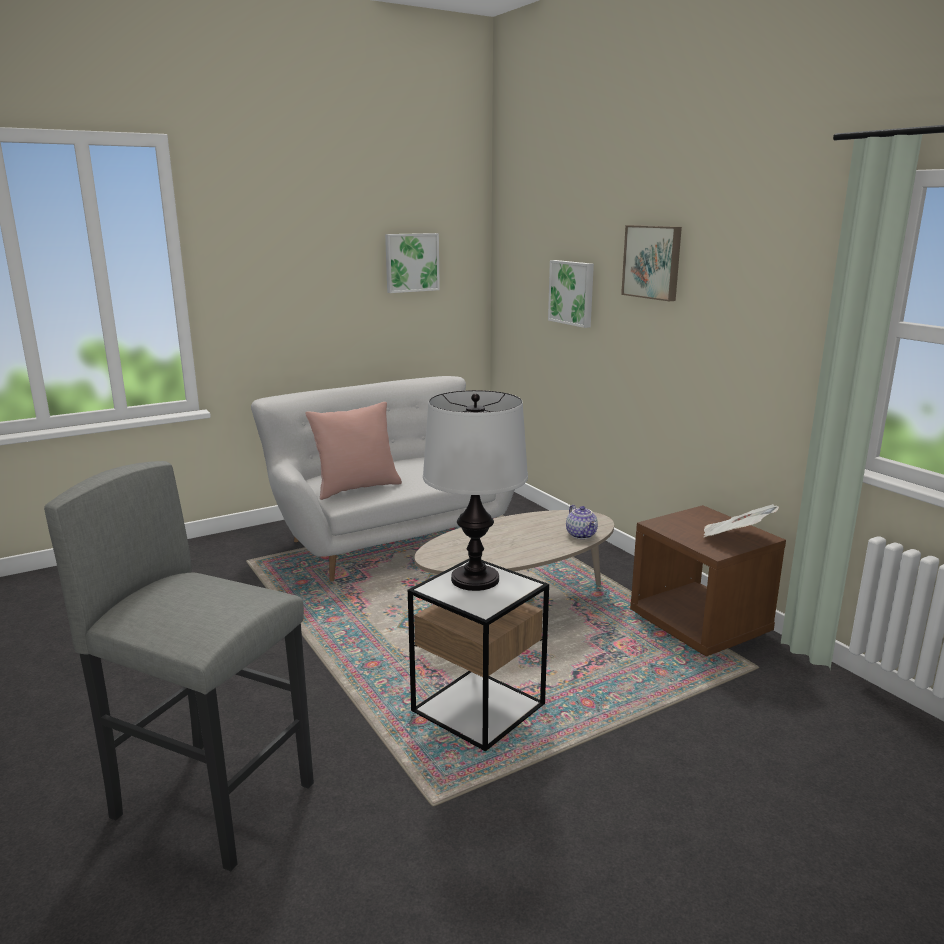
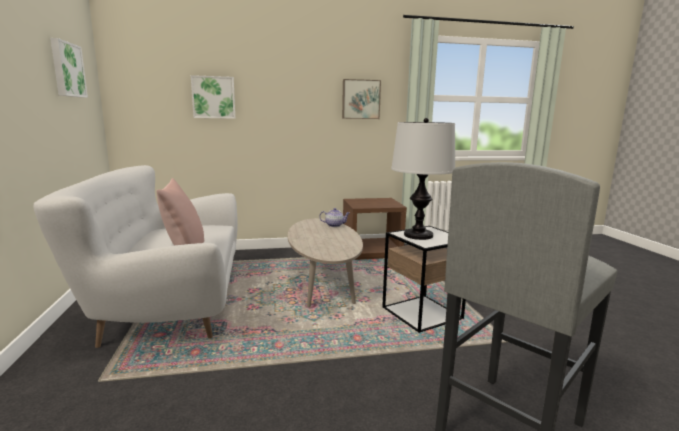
camera: 70 degrees left, 5 degrees down
(653, 262) = (287, 74): picture -> picture (360, 99)
(735, 538) = (385, 201): newspaper -> none

